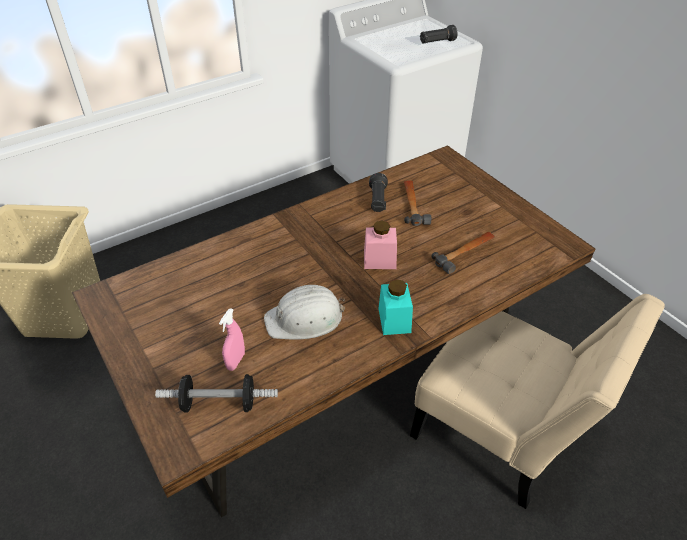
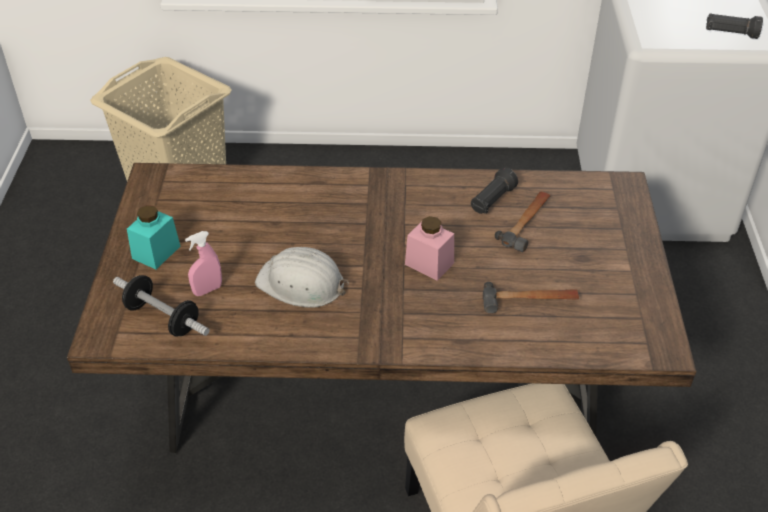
camera: 35 degrees right, 0 degrees up
(394, 320) = (383, 329): turquoise jar -> turquoise jar (156, 252)

